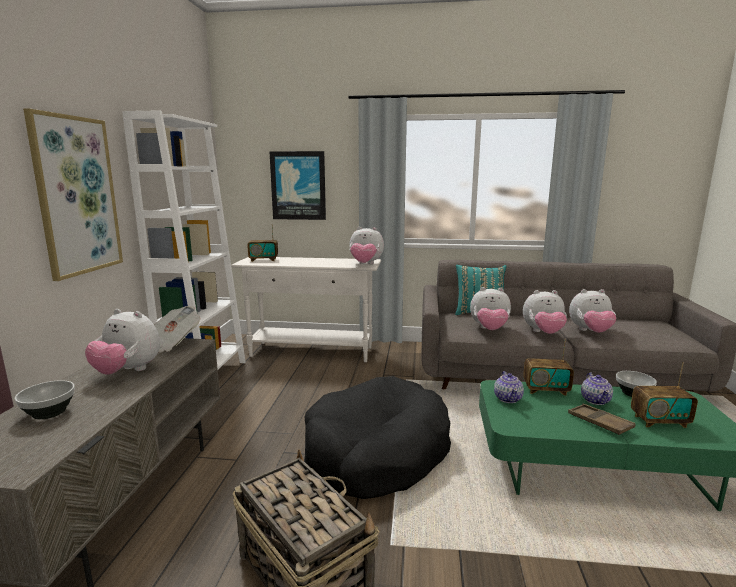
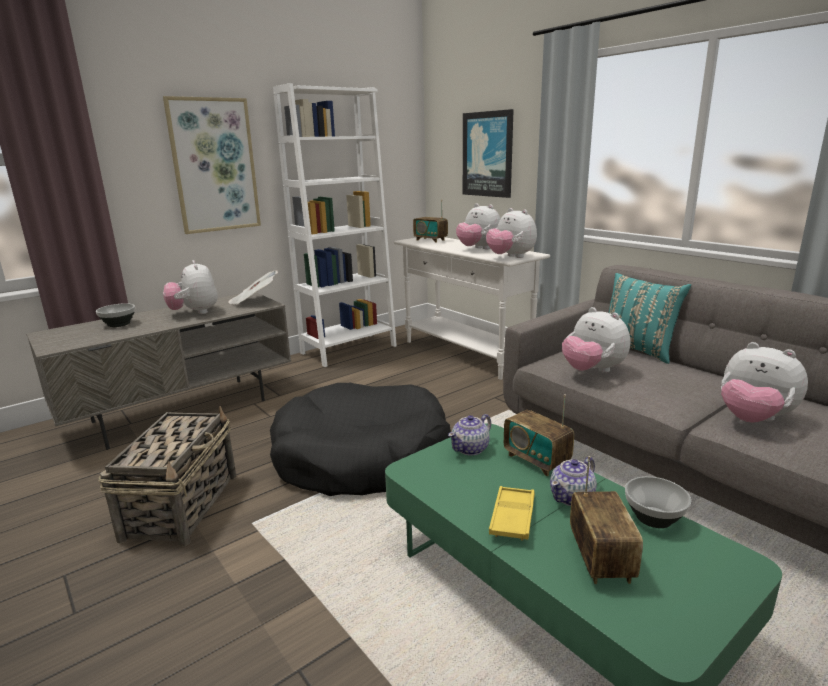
camera: 45 degrees right, 5 degrees up
(543, 333) = (665, 397): plush toy -> plush toy (478, 249)
(599, 422) = (512, 517): brown tray -> yellow tray
(659, 421) = (600, 559): radio -> radio turned 135 degrees counterclockwise

